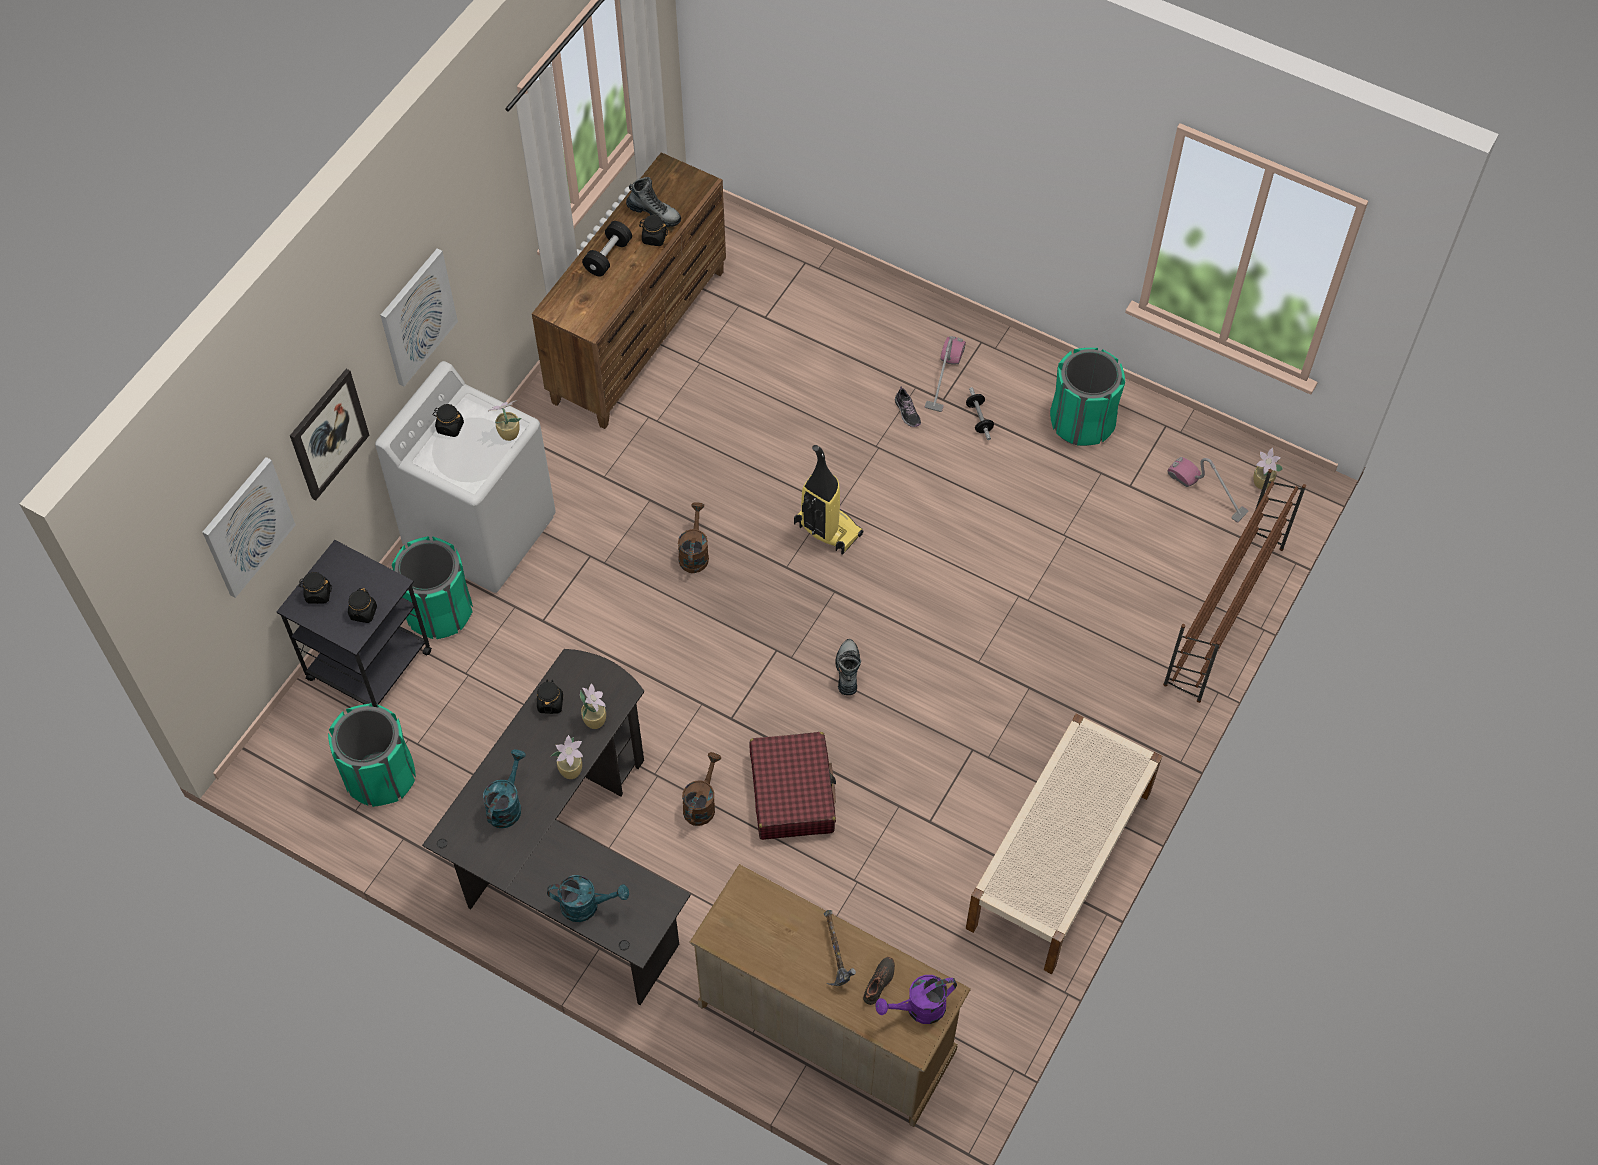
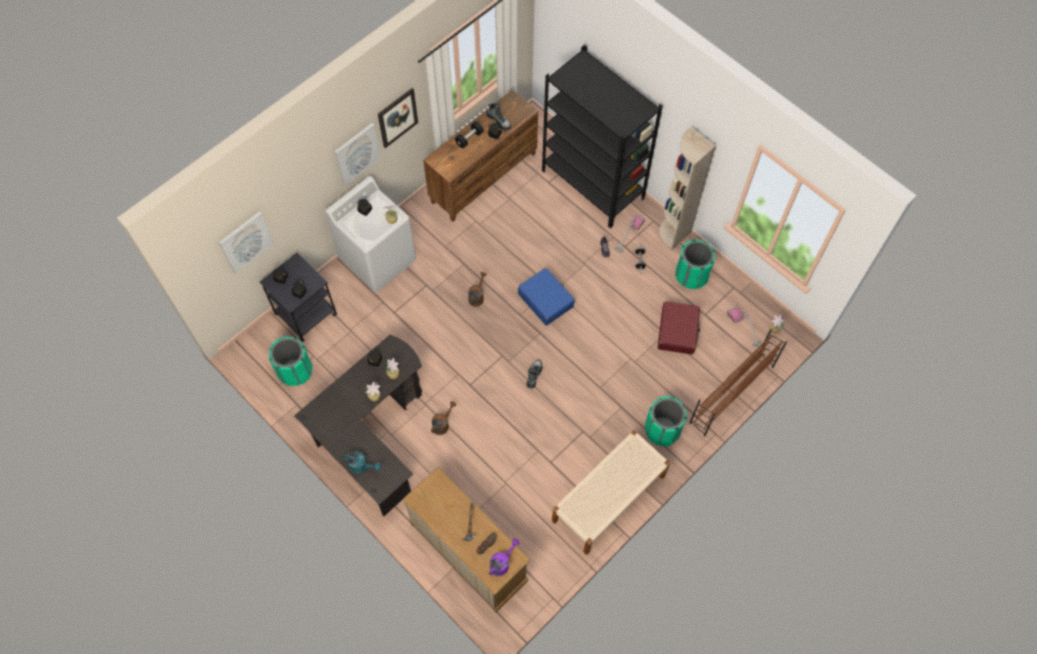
camera: 15 degrees right, 5 degrees up
(328, 434) = (298, 203): picture -> picture (397, 117)
(438, 611) = (346, 295): green trash can -> green trash can (662, 429)
(506, 804) = (339, 406): turquoise watering can -> none
(792, 792) = (488, 430): red suitcase -> red suitcase (677, 331)
(826, 529) = (545, 300): vacuum cleaner -> blue suitcase
(848, 303) = (592, 184): none -> black bookcase
(919, 1009) = (502, 563): purple watering can -> purple watering can turned 135 degrees clockwise
(1022, 359) = (671, 234): none -> beige bookcase

